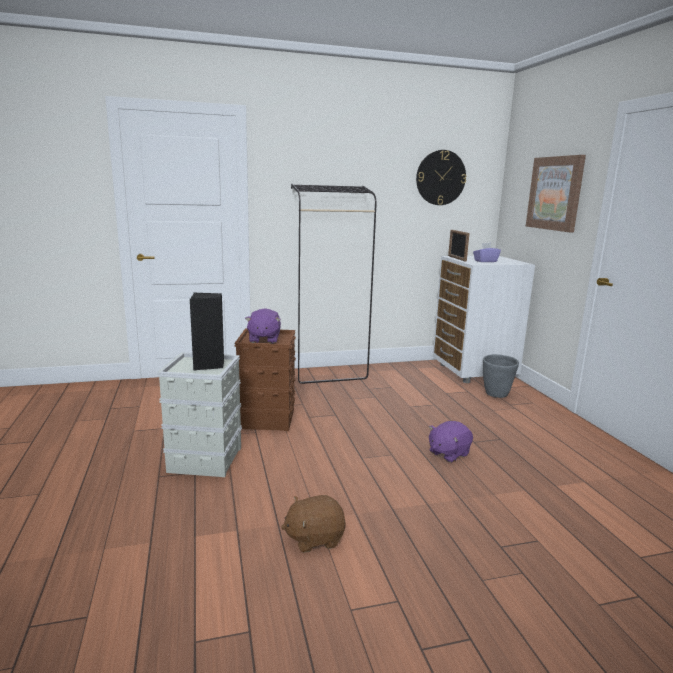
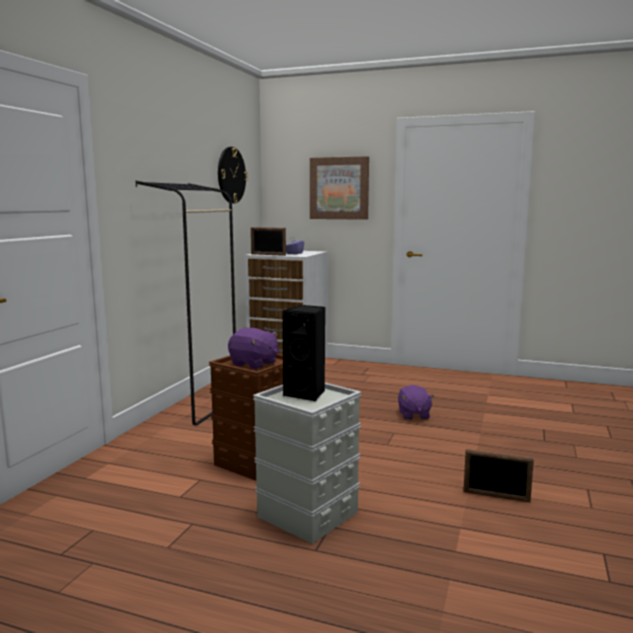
camera: 55 degrees left, 5 degrees down
(314, 538) = (496, 496): brown plush toy -> picture frame
(496, 394) = (340, 371): grey planter -> none

